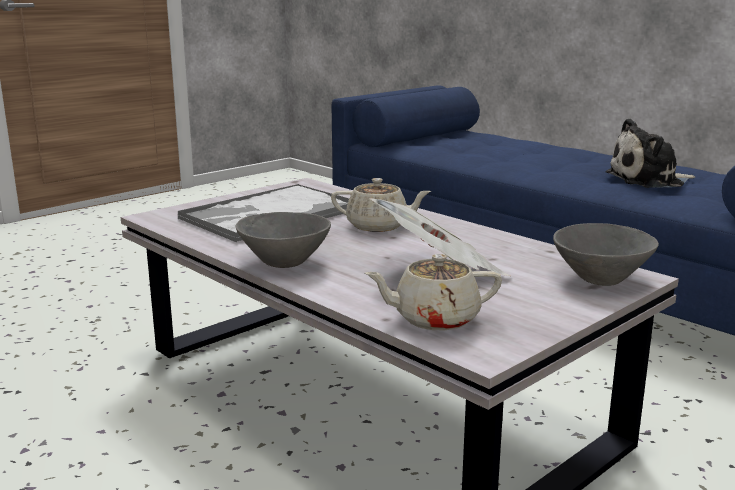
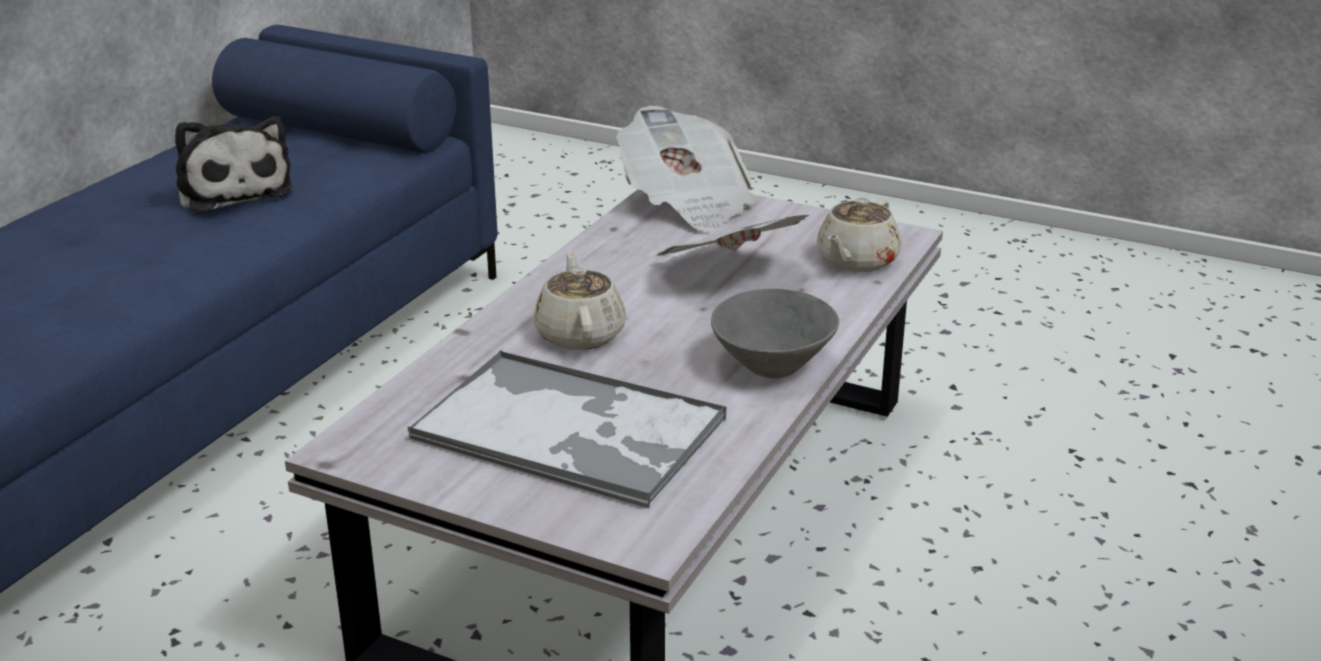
camera: 110 degrees left, 10 degrees up
(434, 319) = (856, 261): beige teapot -> beige teapot turned 60 degrees clockwise
(599, 279) = (686, 204): grey bowl -> newspaper

